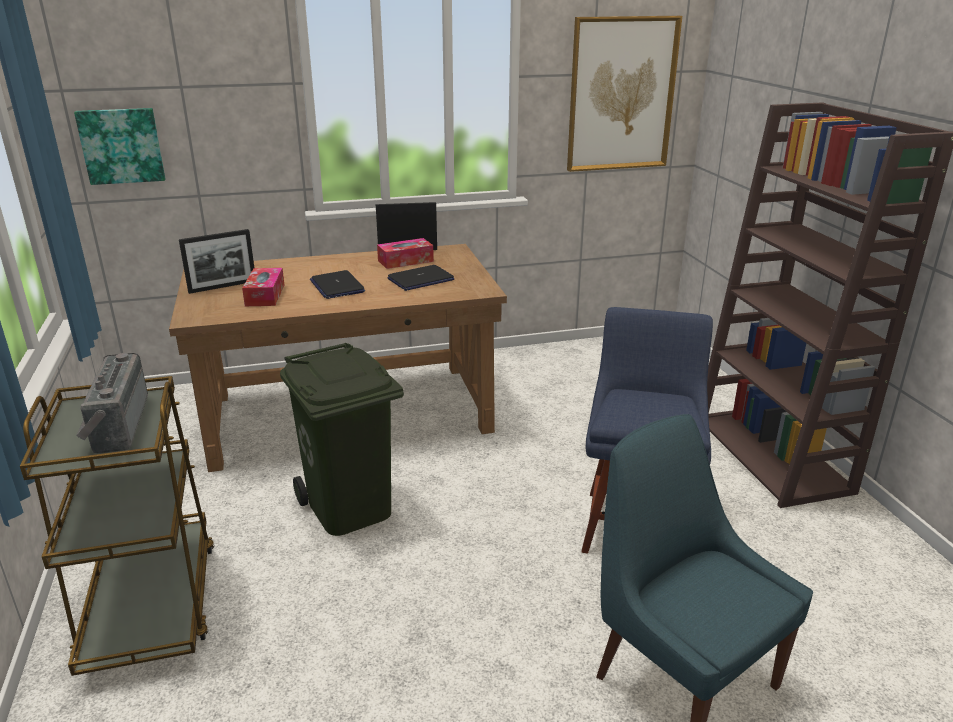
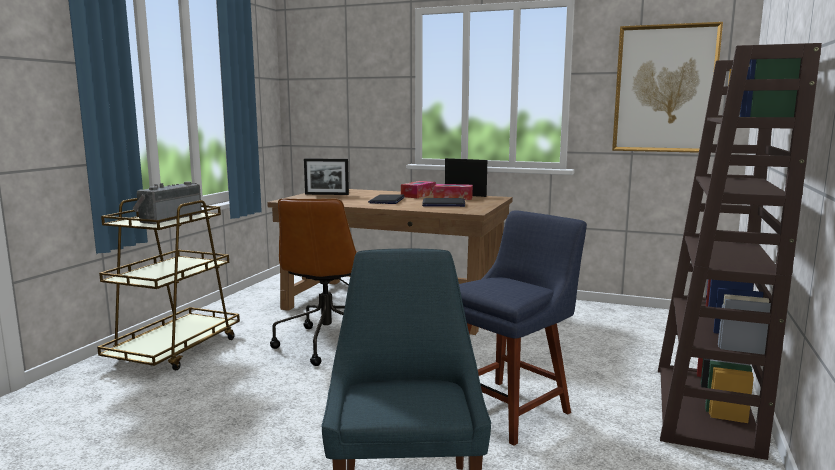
camera: 35 degrees right, 15 degrees down
(122, 146) = (311, 112): picture -> none
(265, 295) = (340, 199): tissue box -> tissue box (418, 195)
(348, 508) = (327, 343): green trash can -> brown office chair

